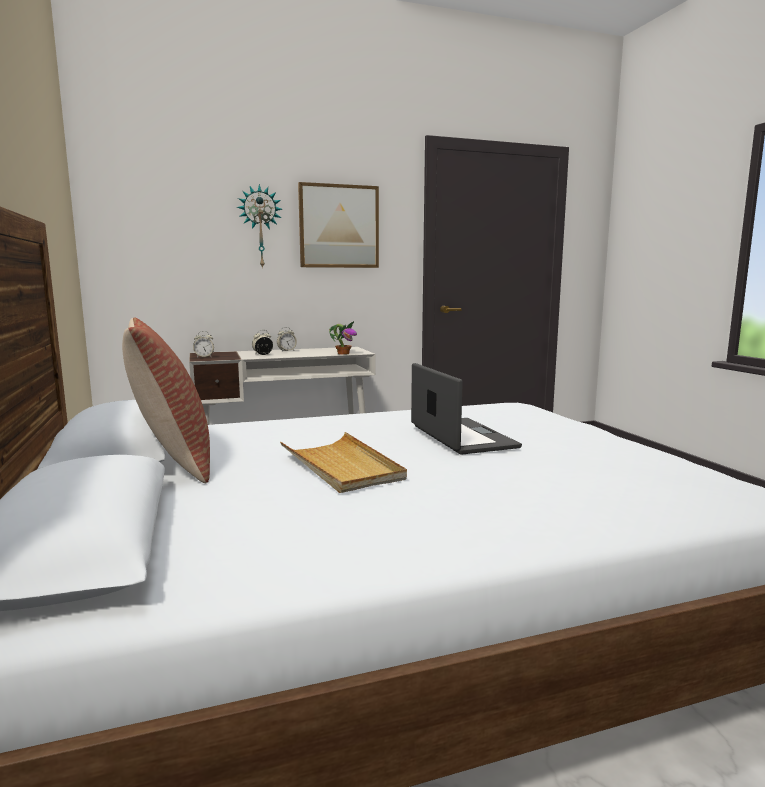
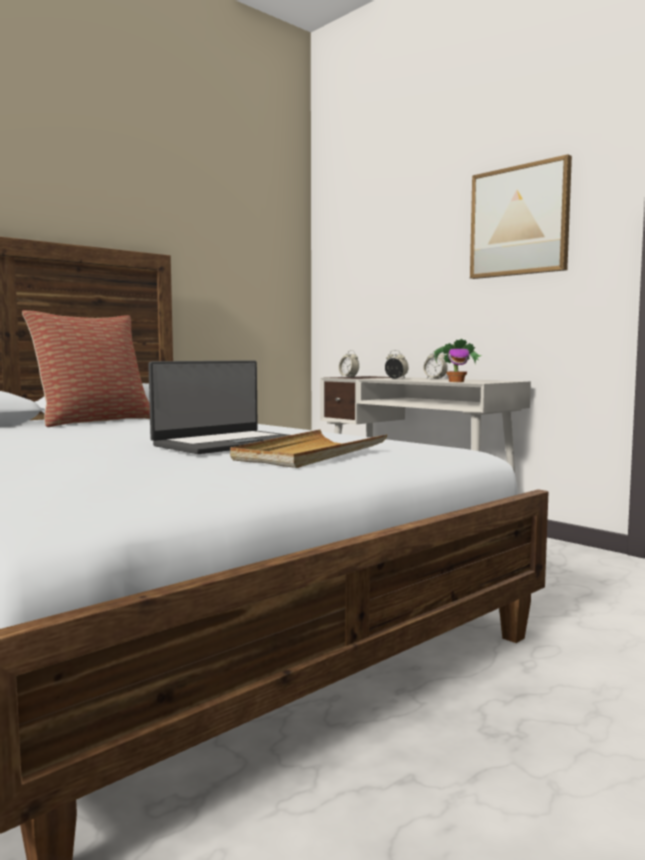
camera: 65 degrees right, 5 degrees down
(260, 227) = (437, 237): wall clock -> none
(341, 466) = (95, 434): beige tray -> beige tray (310, 454)

